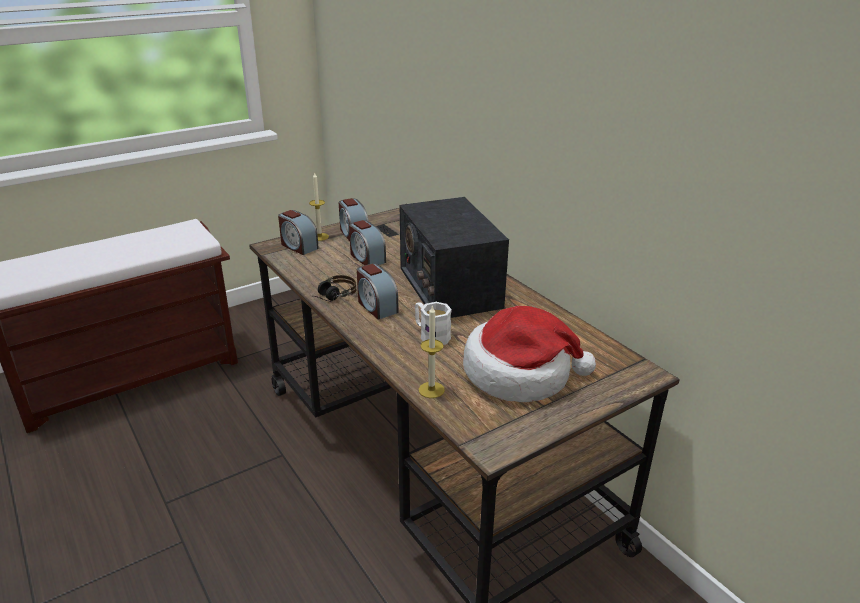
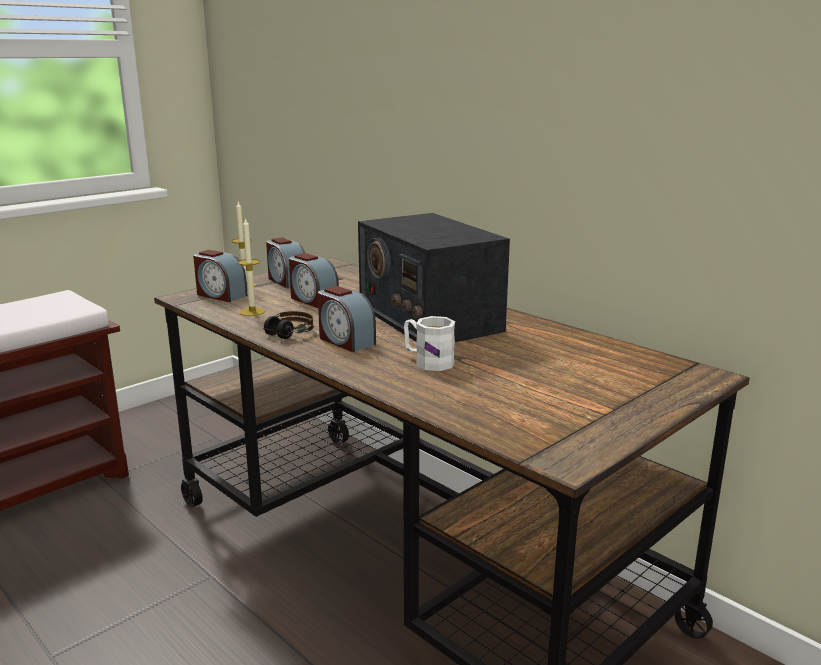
camera: 10 degrees left, 10 degrees down
(431, 390) = (455, 411): candle -> candle (252, 312)
(520, 373) = (558, 387): hat -> none

